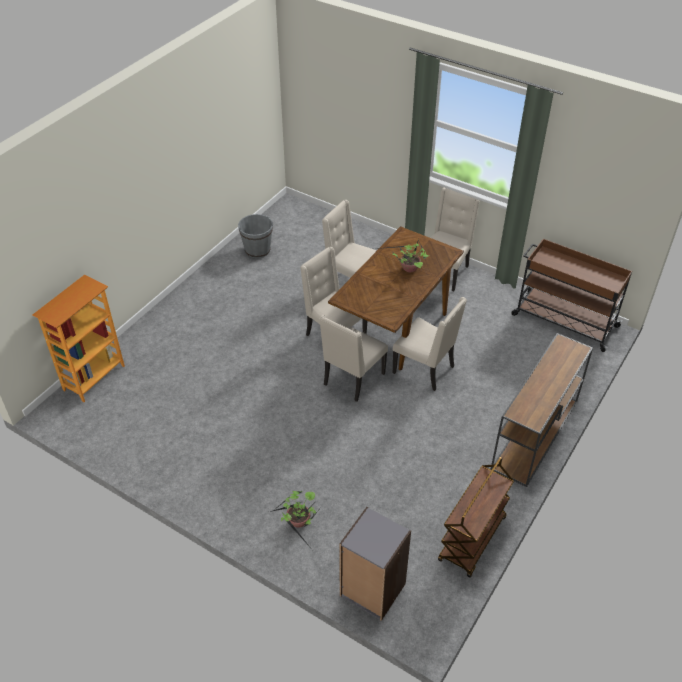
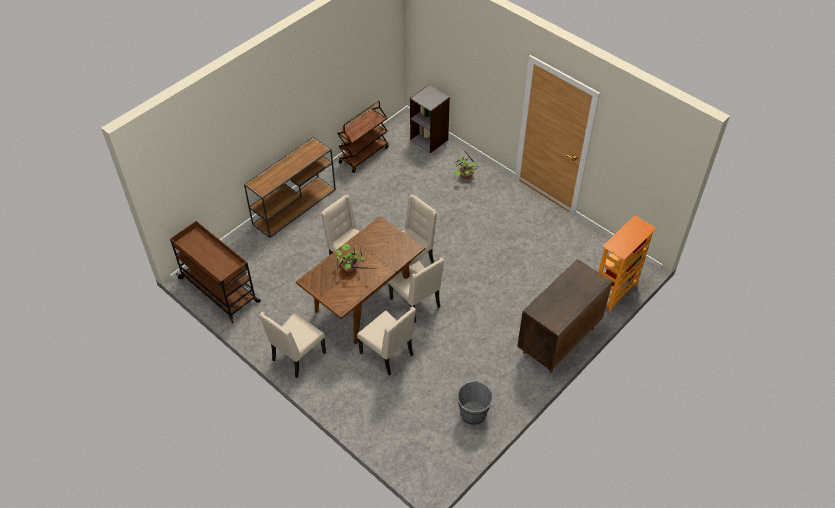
camera: 170 degrees left, 5 degrees up
(169, 319) = (558, 341): none -> brown cabinet

